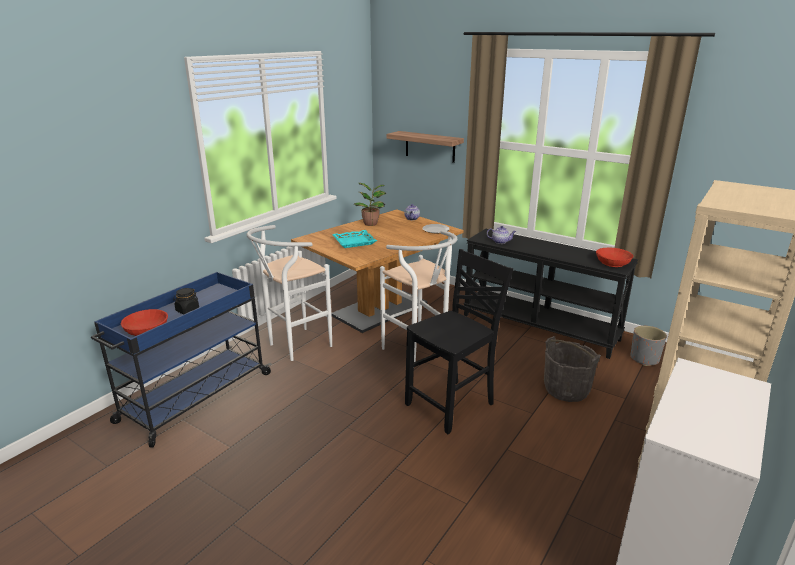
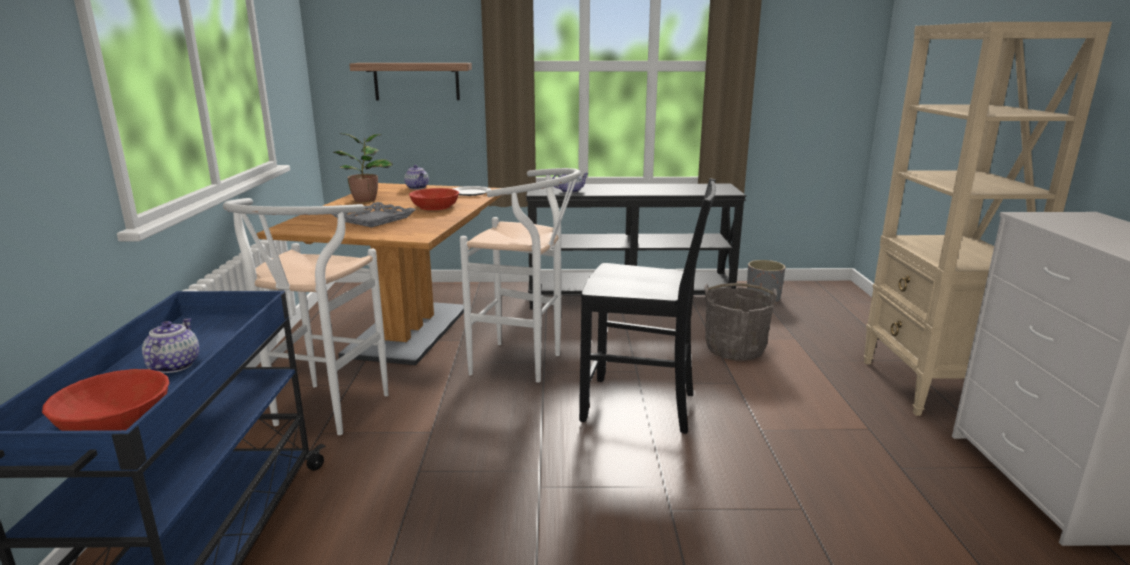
camera: 35 degrees left, 5 degrees down
(187, 310) = (174, 365): black jar -> teapot
(354, 242) = (375, 219): turquoise tray -> grey tray
(452, 405) = (641, 407): black chair -> black chair turned 90 degrees clockwise
(612, 262) = (716, 189): red bowl -> red bowl (435, 206)

